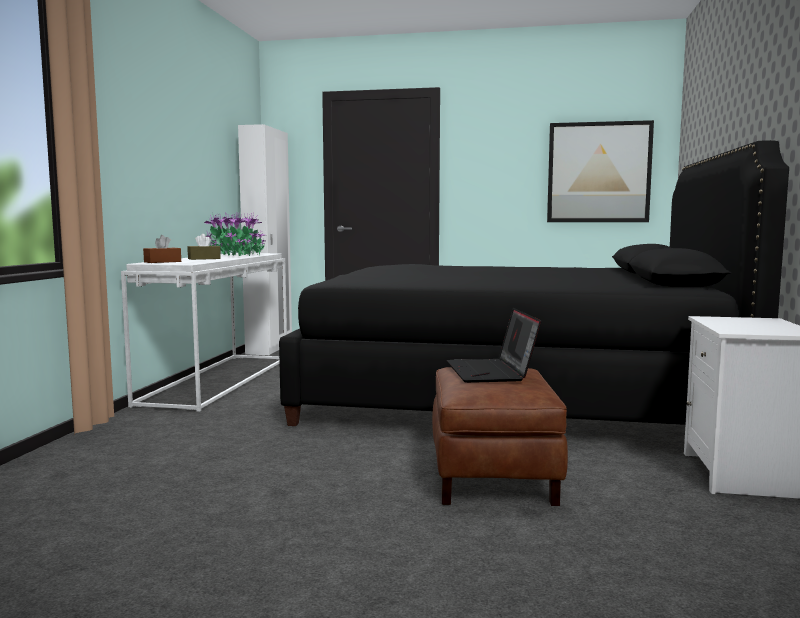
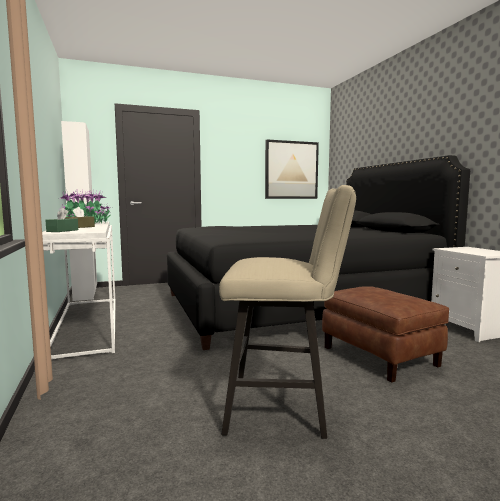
camera: 30 degrees left, 0 degrees up
(162, 262) = (62, 231): brown tissue box -> green tissue box
(266, 496) = (285, 408): none -> beige stool
(492, 372) = (372, 291): laptop -> none

